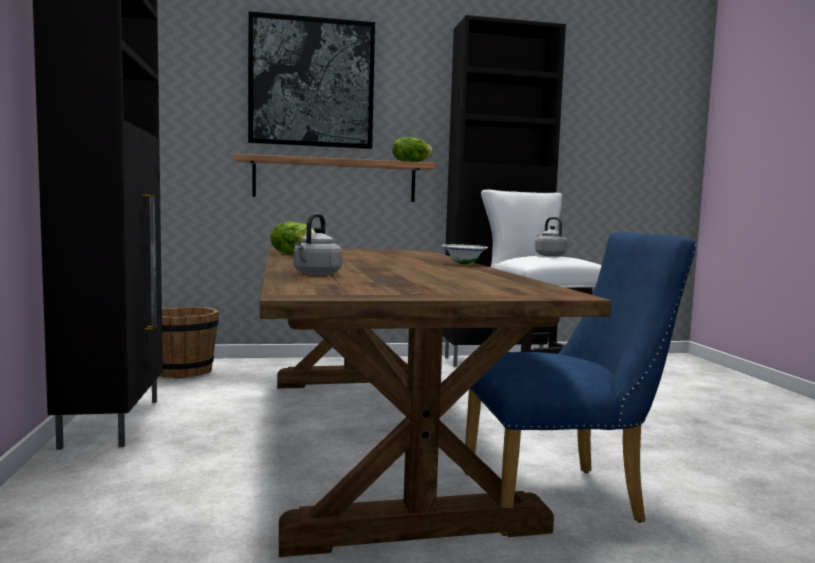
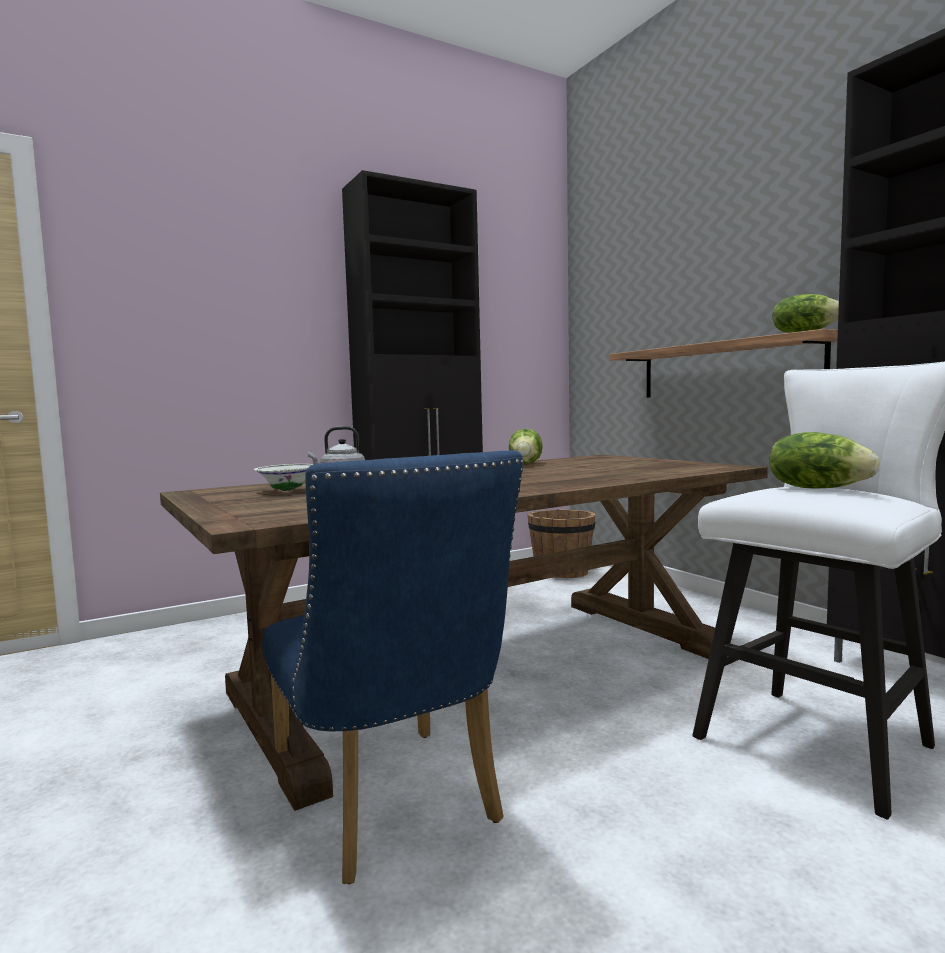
camera: 70 degrees right, 0 degrees up
(311, 83) = (701, 251): picture -> none
(464, 264) = (556, 487): white bowl -> white bowl (287, 490)
(549, 255) = (817, 488): grey kettle -> lettuce

